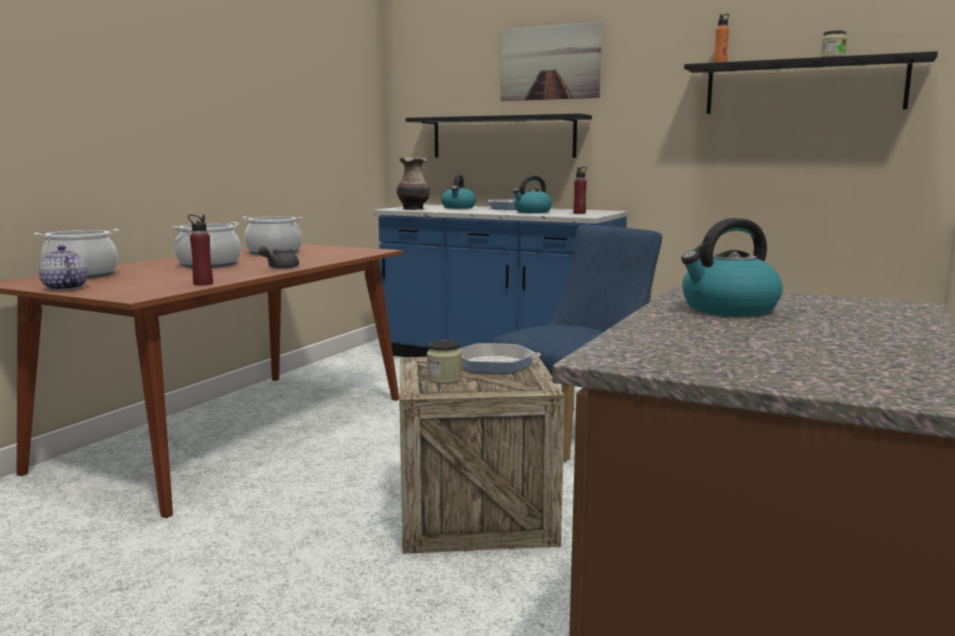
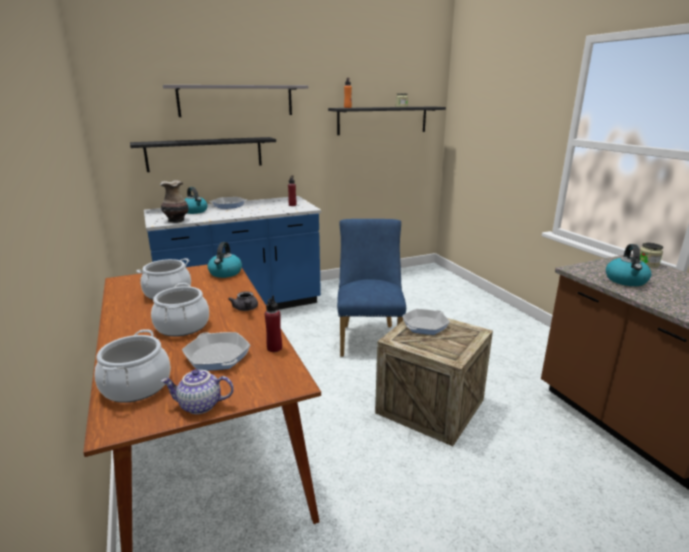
camera: 50 degrees left, 10 degrees up
(162, 278) = (217, 356): none -> frying pan
(444, 379) = (437, 345): jar -> jar (647, 264)
(532, 212) = (263, 208): kettle -> kettle (225, 273)
(550, 63) = (236, 100): picture -> grey shelf

